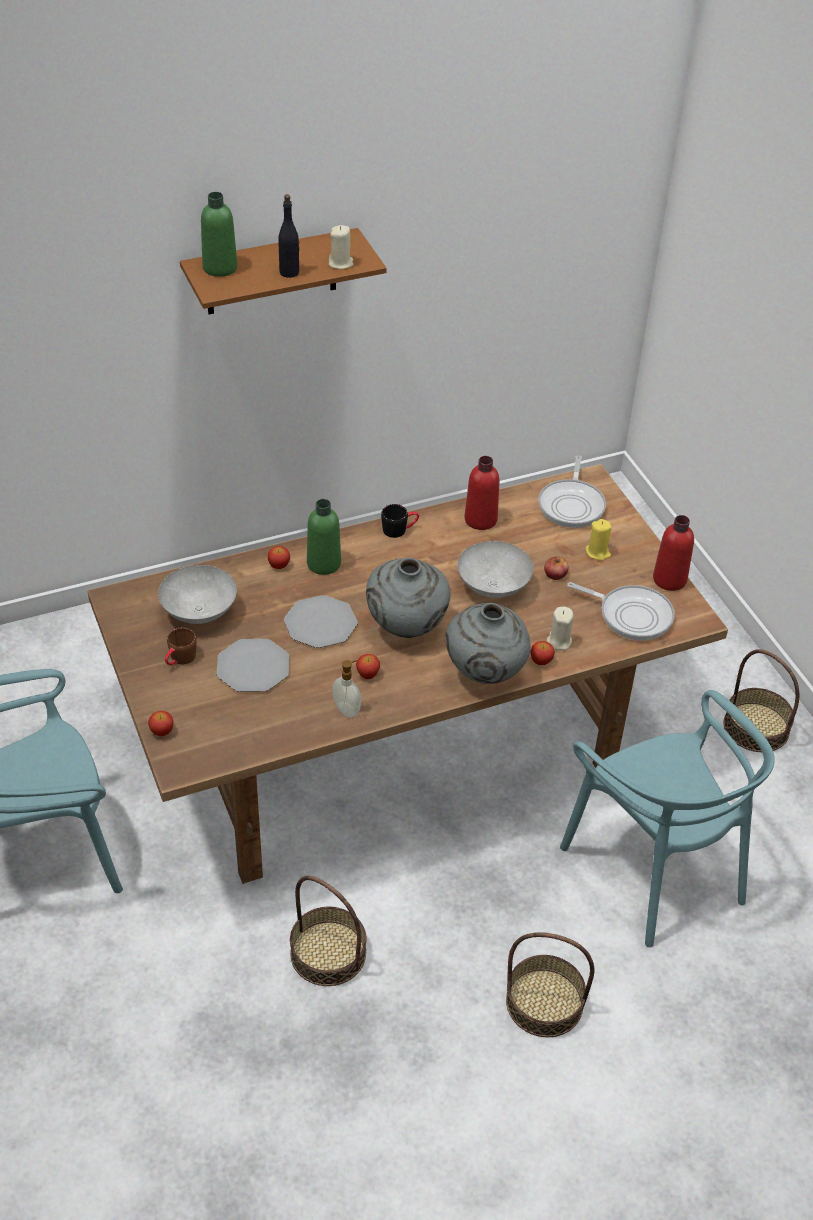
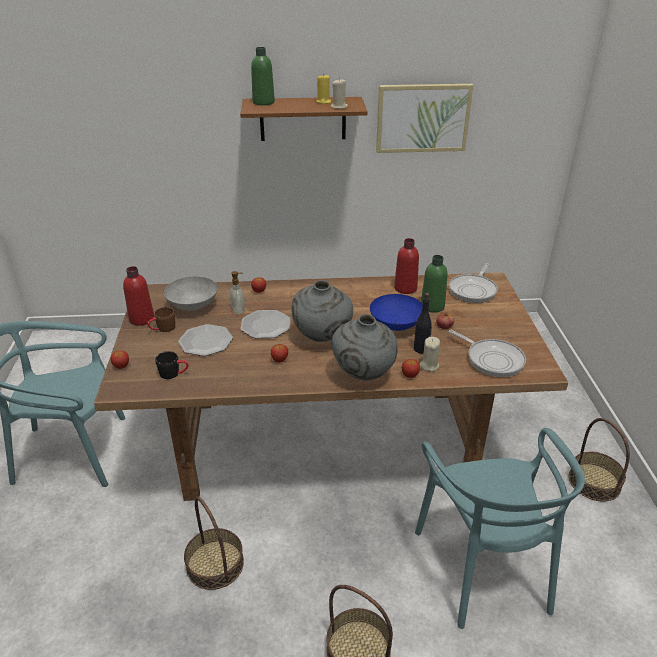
camera: 20 degrees right, 10 degrees down
(289, 272) = (304, 107): black bottle -> black bottle (421, 349)
(323, 563) = (288, 294): green bottle -> green bottle (432, 306)
(347, 709) = (252, 378): soap dispenser -> soap dispenser (239, 310)
(399, 529) = (348, 285): black mug -> black mug (174, 373)
(447, 241) = (422, 118): none -> picture
(493, 588) = (395, 326): grey bowl -> blue bowl
(598, 552) = (481, 318): yellow candle -> yellow candle (324, 102)
(669, 579) = (530, 343): red bottle -> red bottle (141, 319)

